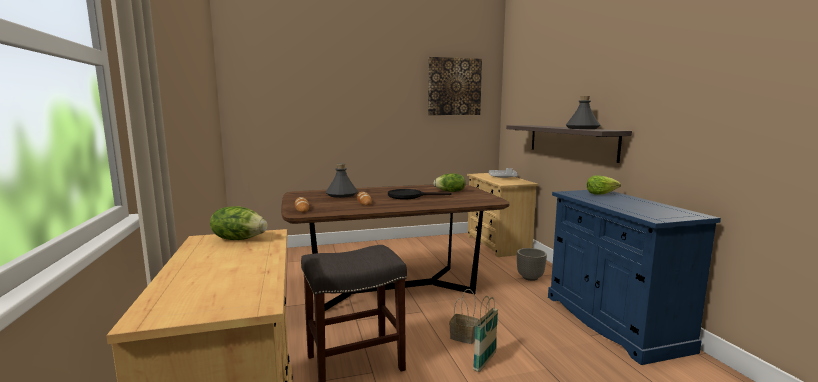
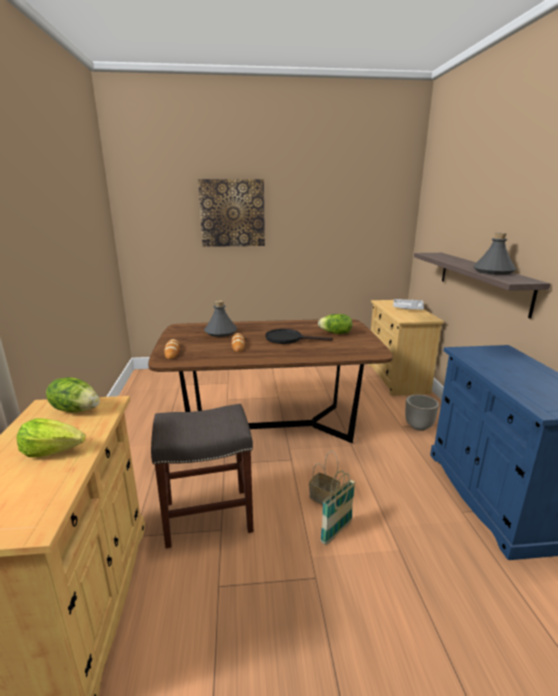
camera: 10 degrees right, 10 degrees up
(454, 87) = (362, 203): picture -> picture (232, 213)
(601, 193) = (501, 355): lettuce -> lettuce (53, 451)

